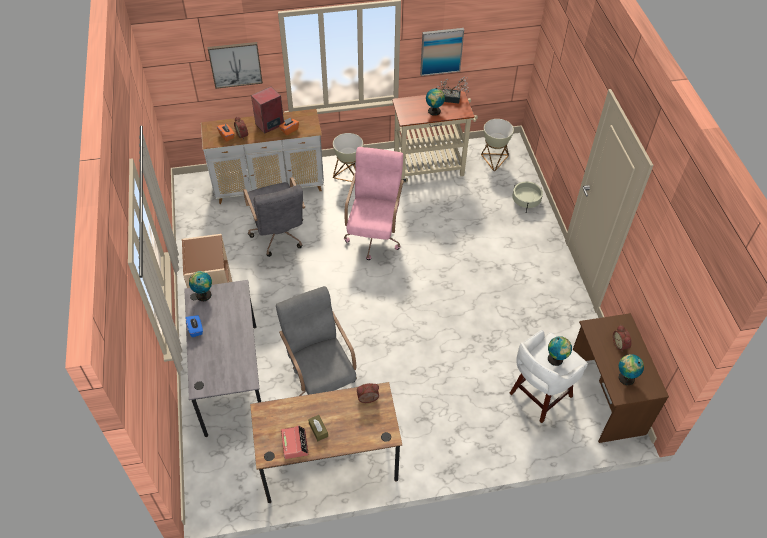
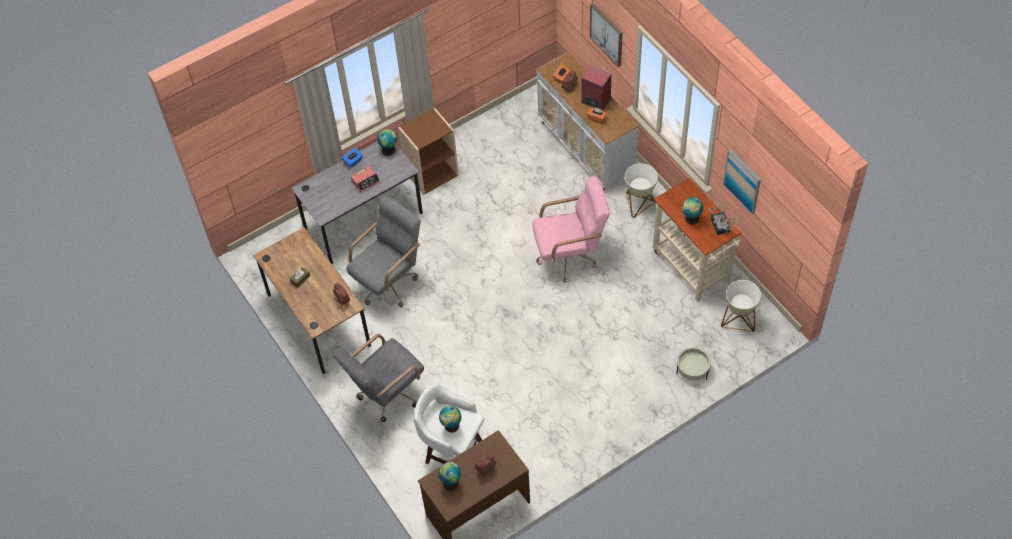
camera: 70 degrees right, 5 degrees up
(279, 238) = (526, 185): grey office chair -> grey office chair (387, 397)
(294, 444) = (282, 269): alarm clock -> alarm clock (365, 181)

